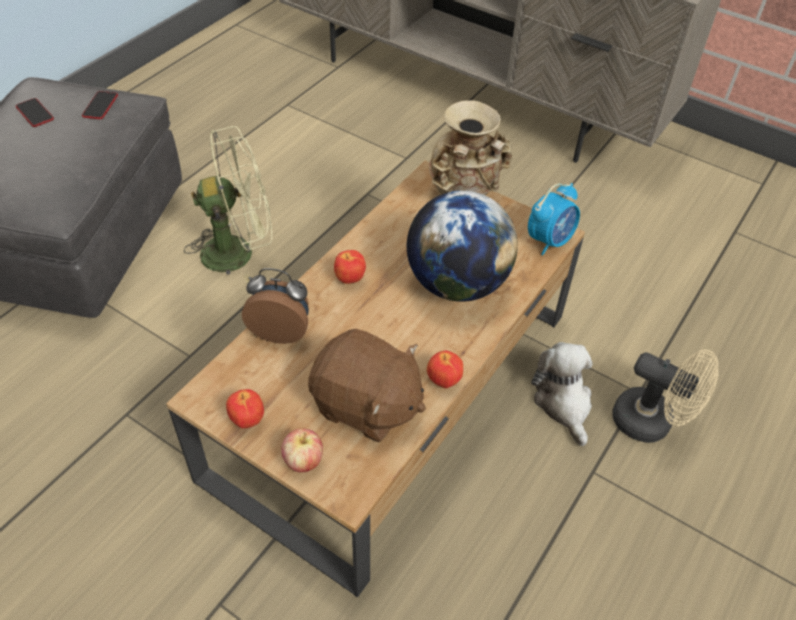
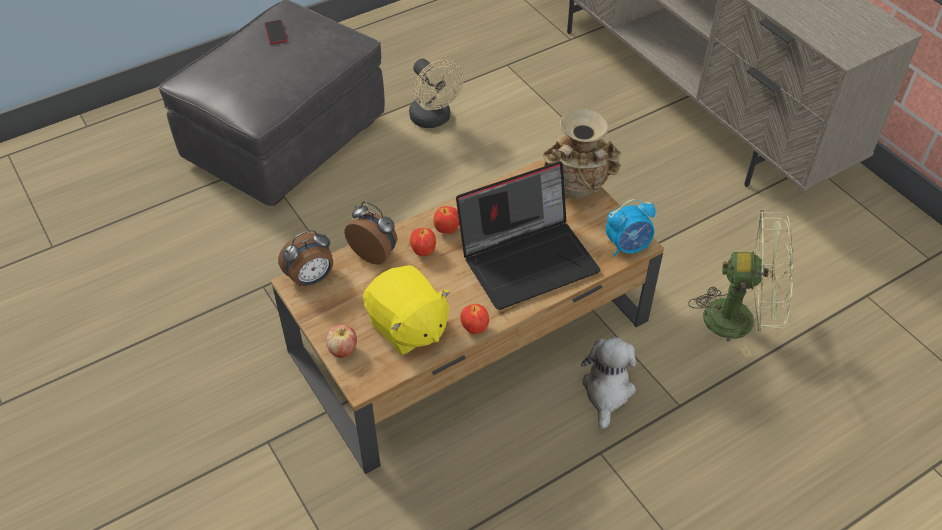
camera: 25 degrees right, 0 degrees up
(100, 106) = (326, 38): phone -> none
(218, 385) = (311, 279): none -> alarm clock
(239, 251) = (404, 184): green fan -> green fan (740, 319)
(247, 420) = (318, 309): apple -> apple (423, 252)
(366, 405) = (407, 327): brown plush toy -> yellow plush toy
(457, 284) = (528, 259): globe -> laptop
(651, 423) = (675, 433): beige fan -> beige fan (434, 119)

